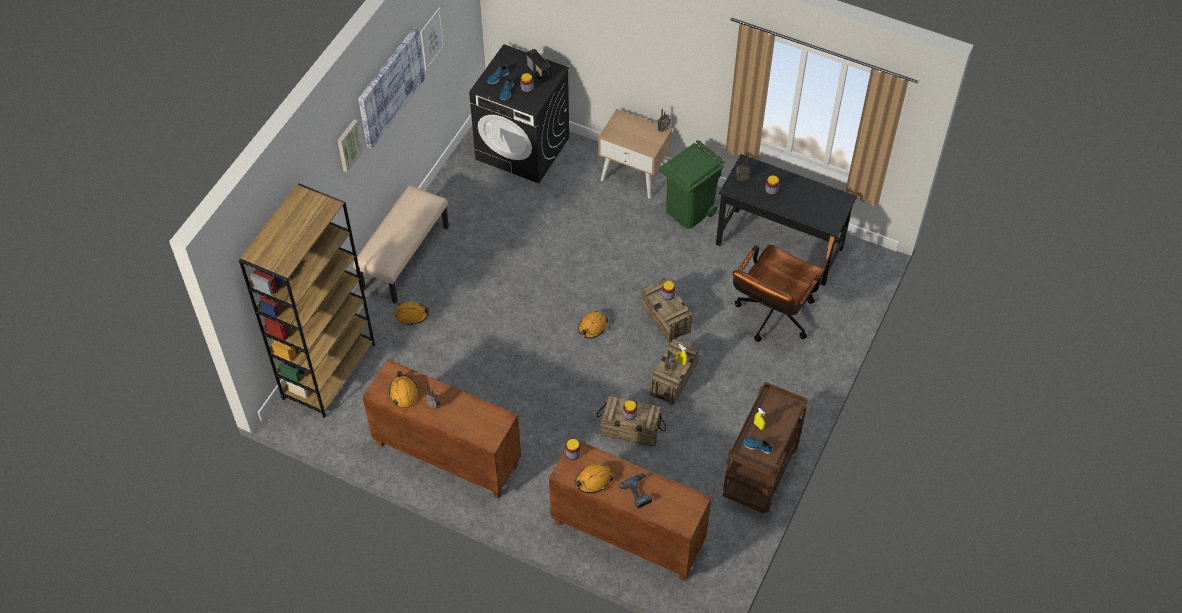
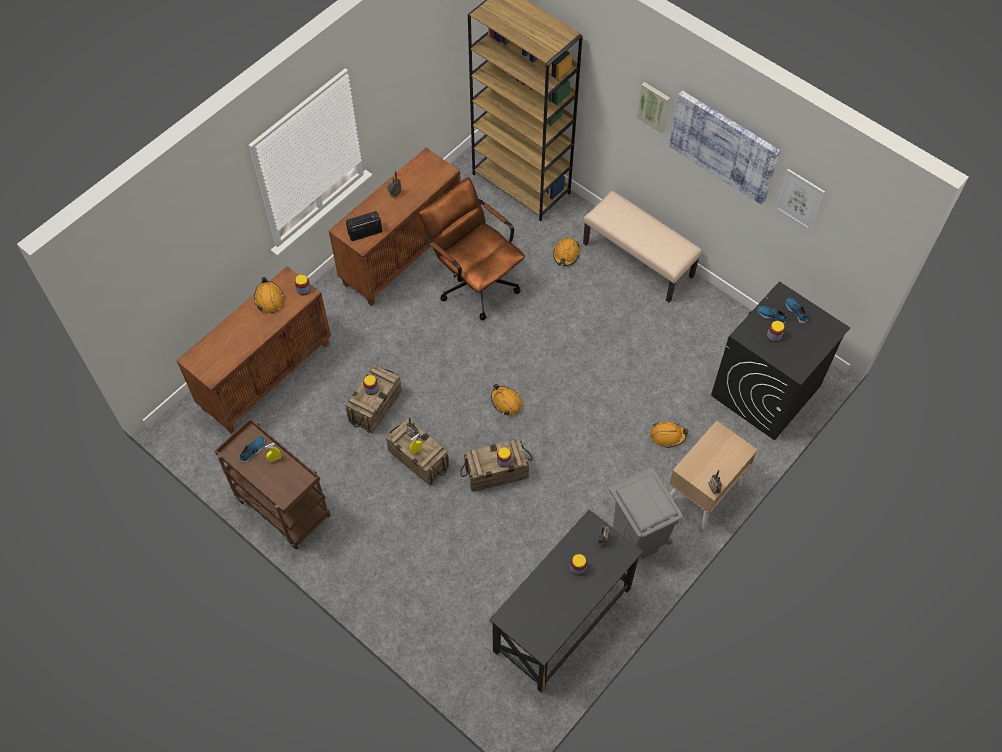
camera: 105 degrees right, 5 degrees up
(404, 393) = (417, 176): orange hard hat -> orange hard hat (667, 436)
(539, 72) = (797, 353): radio -> radio (364, 232)
(639, 491) = (241, 332): power drill -> none
(689, 211) = (638, 537): green trash can -> grey trash can
(771, 318) = (465, 578): brown office chair -> brown office chair (474, 281)

